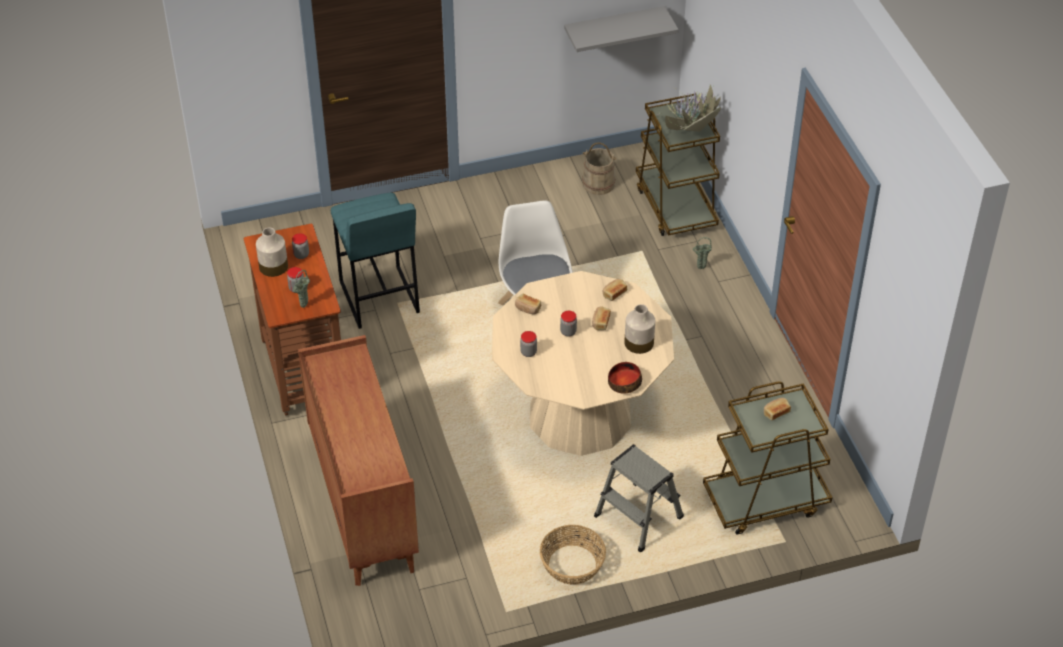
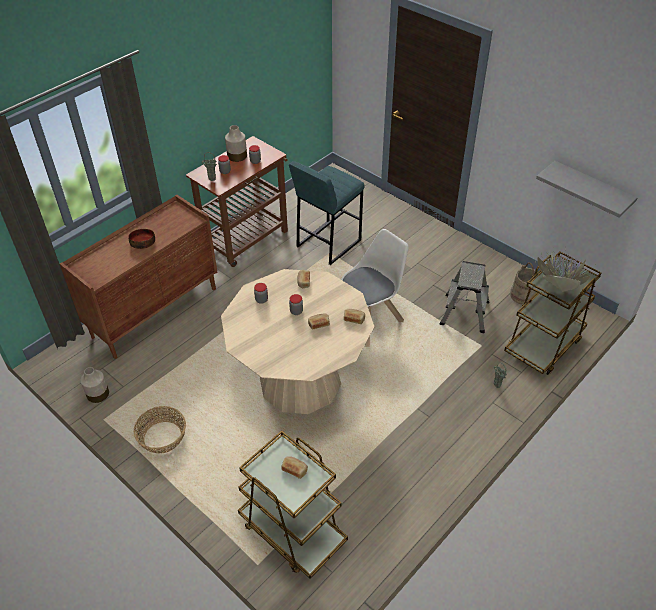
camera: 60 degrees right, 0 degrees up
(624, 383) = (267, 362): bowl -> bowl (143, 243)
(638, 342) = (314, 353): beige vase -> beige vase (98, 393)
(639, 516) = (228, 456): grey step ladder -> grey step ladder (464, 313)

